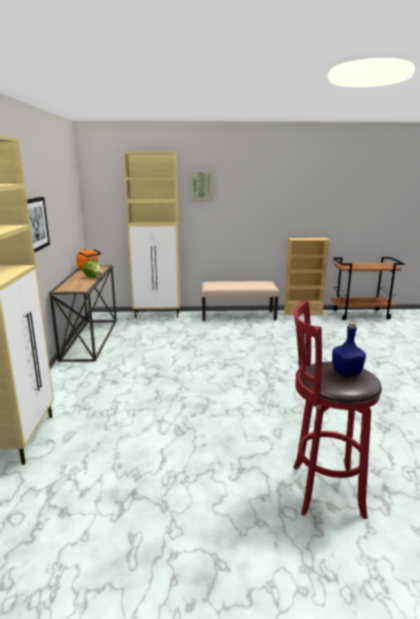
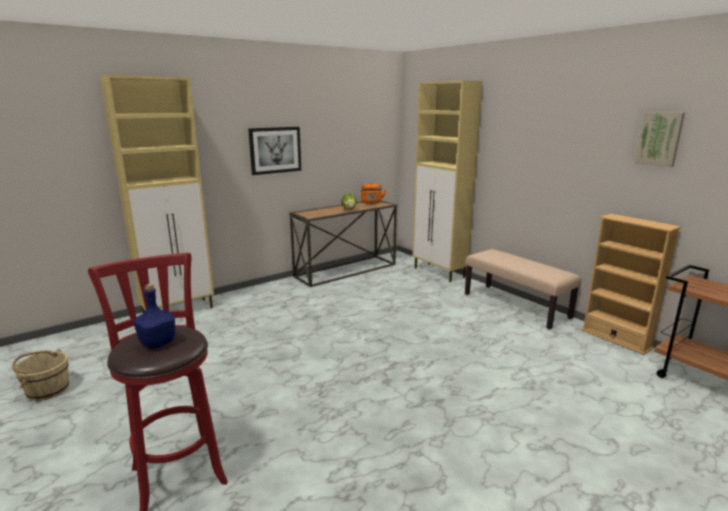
camera: 55 degrees right, 0 degrees up
(91, 570) = (47, 390): none -> beige bucket
(202, 186) = (506, 124): picture -> picture (659, 139)

